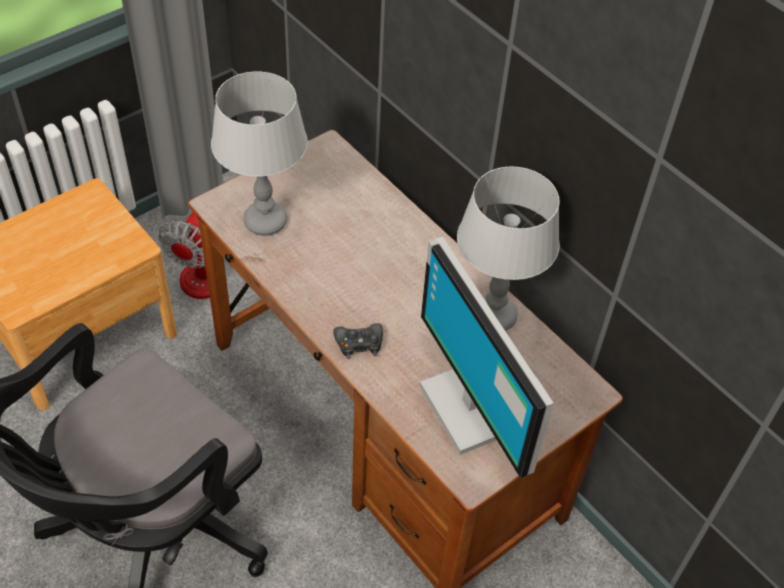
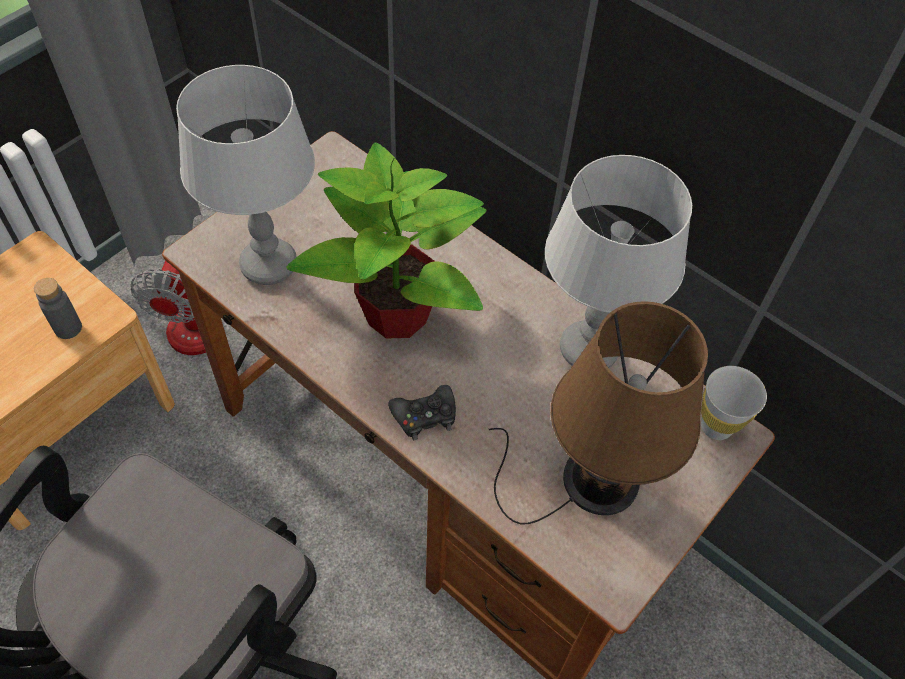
camera: 10 degrees left, 5 degrees up
(108, 253) = (68, 328): none -> grey bottle
(355, 270) = (399, 314): none -> potted plant
(472, 406) = (590, 480): monitor -> brown table lamp
(578, 385) = (716, 427): none -> white cup

